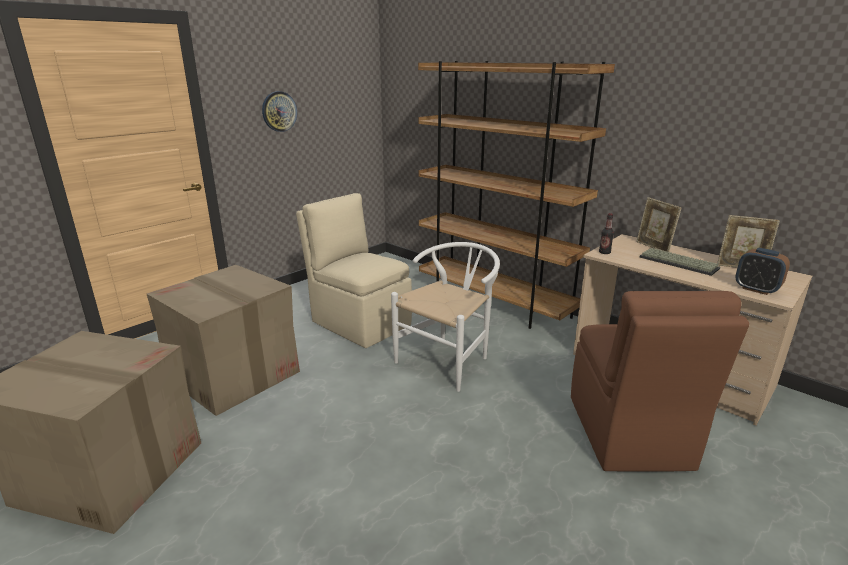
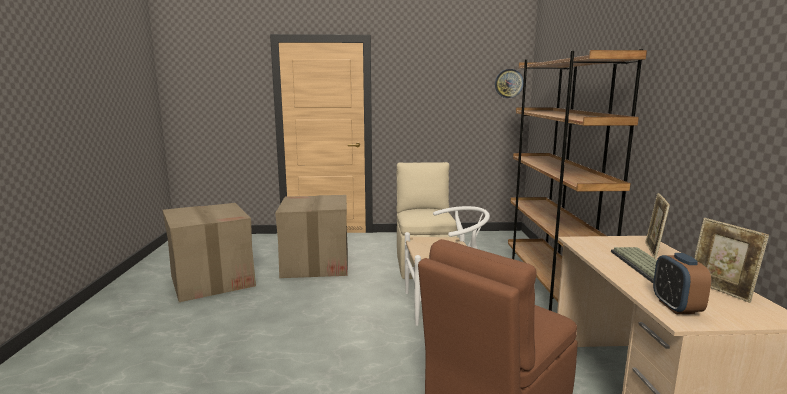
camera: 45 degrees right, 10 degrees down
(279, 111) = (428, 101): wall clock -> wall clock (508, 83)
(604, 252) = (583, 240): bottle -> none

